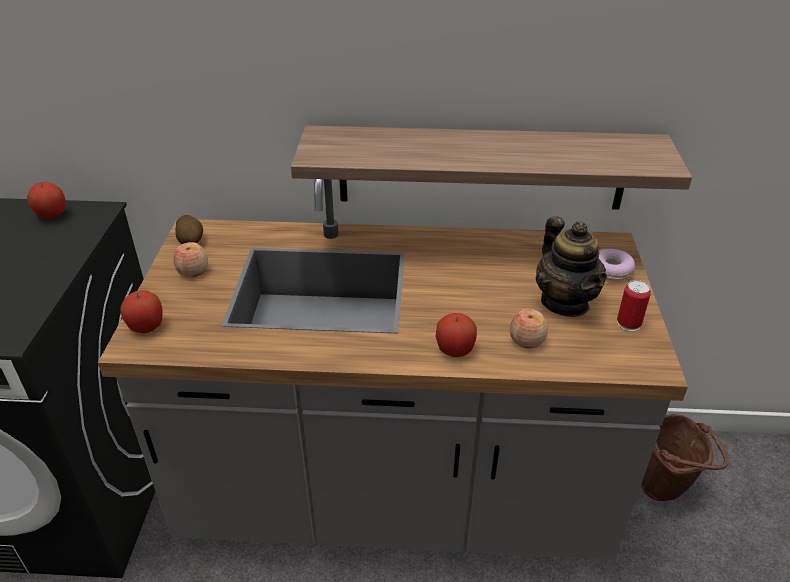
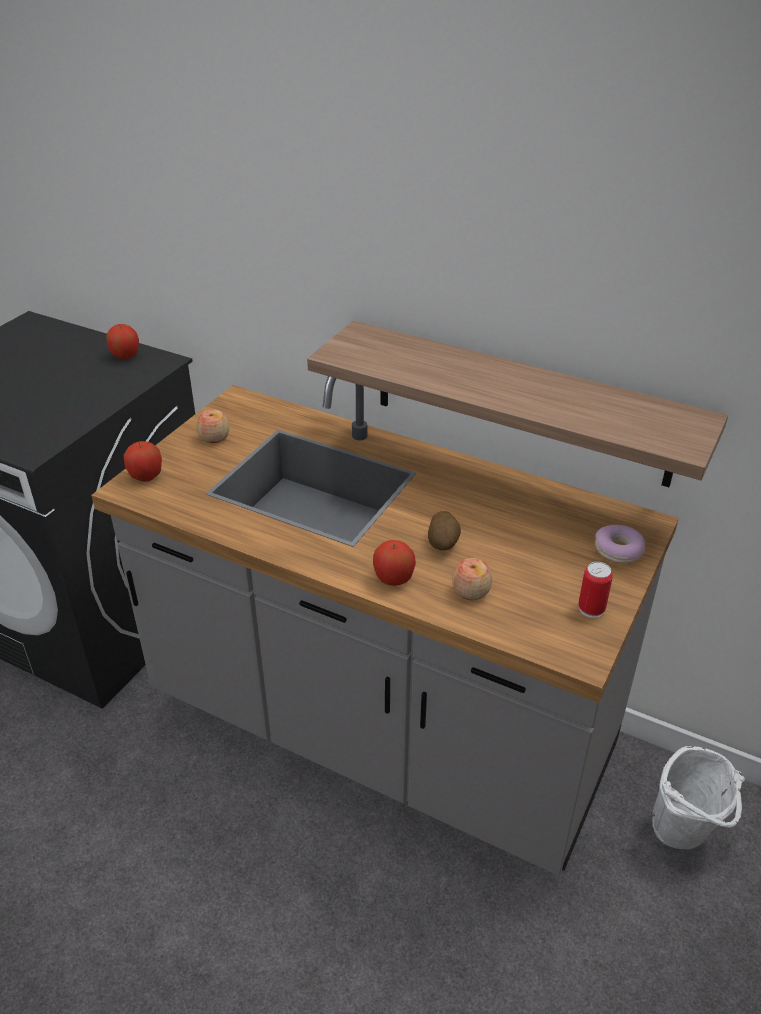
camera: 25 degrees right, 0 degrees up
(191, 241) = (231, 409): potato -> potato (443, 542)
(565, 302) = (541, 567): teapot -> none
(666, 489) = (683, 837): brown bucket -> white bucket

